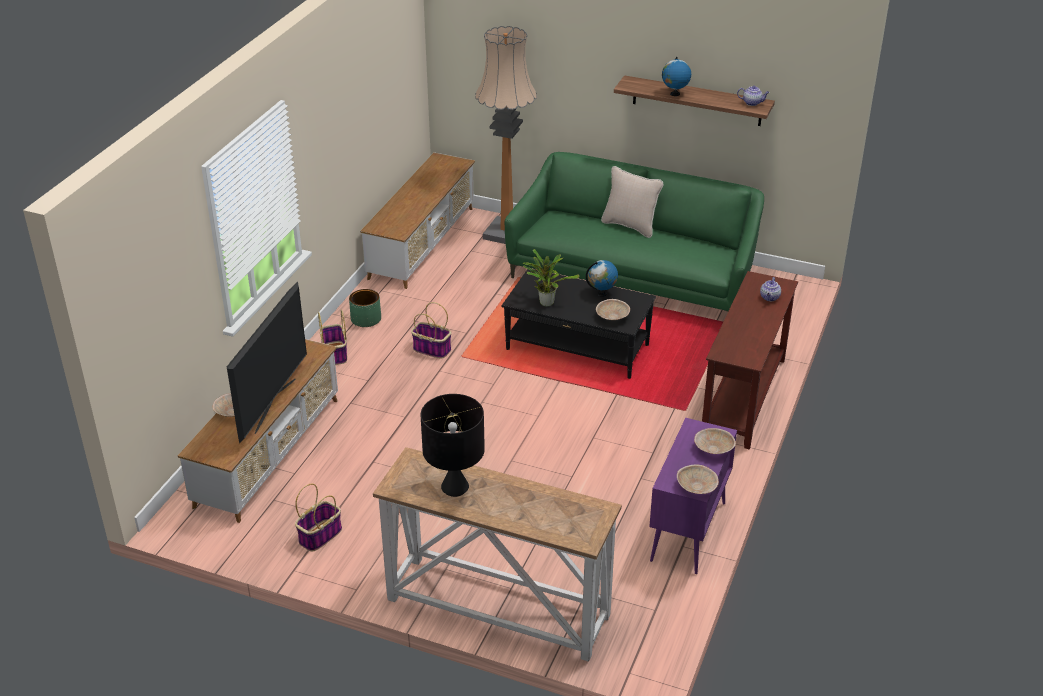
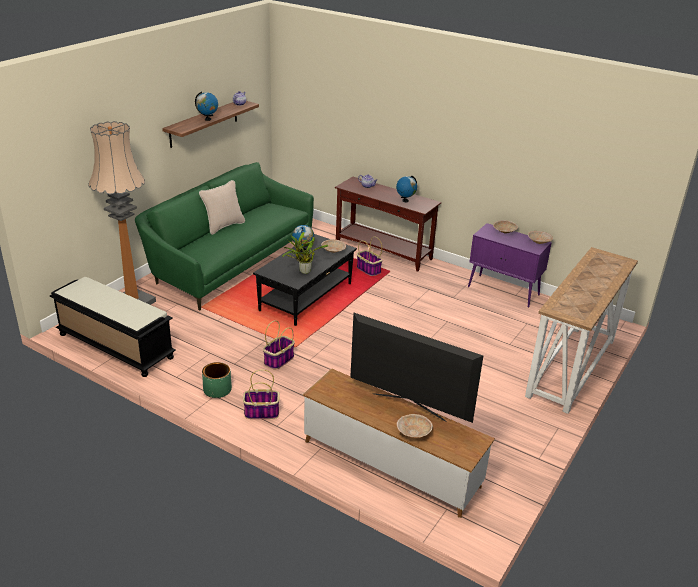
camera: 80 degrees left, 5 degrees down
(320, 535) = (499, 441): basket -> basket (368, 270)
(422, 243) = (114, 346): tv stand -> black bench
(455, 489) = (583, 296): black table lamp -> none
(740, 336) = (405, 200): none -> globe

